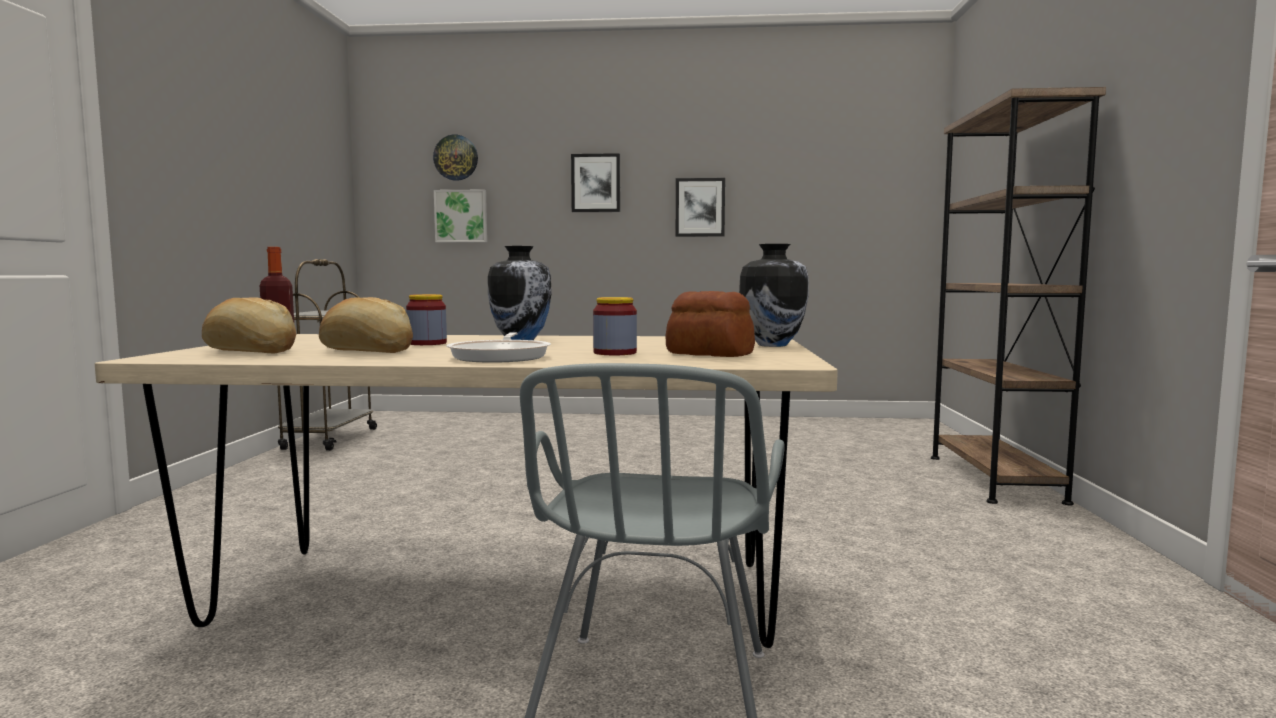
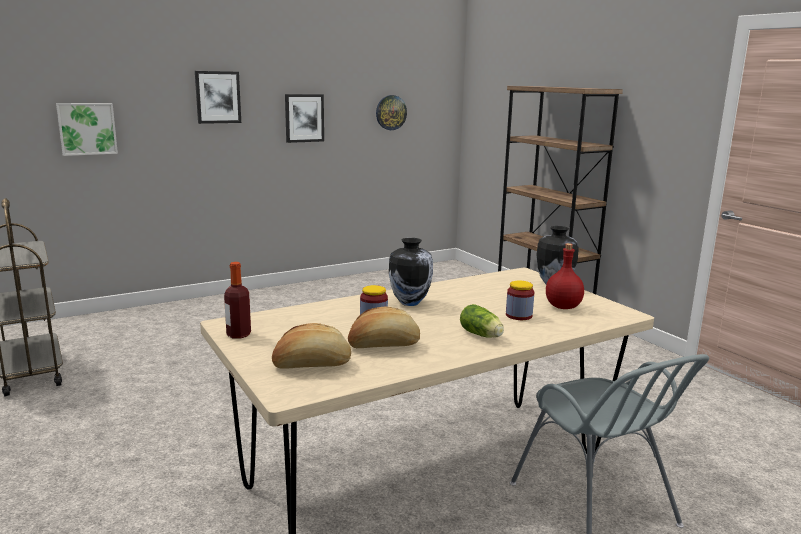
camera: 35 degrees left, 10 degrees up
(456, 157) = (76, 70): wall clock -> wall clock (391, 112)
(501, 356) = (482, 335): frying pan -> lettuce
(710, 354) = (562, 307): bread -> red bottle

